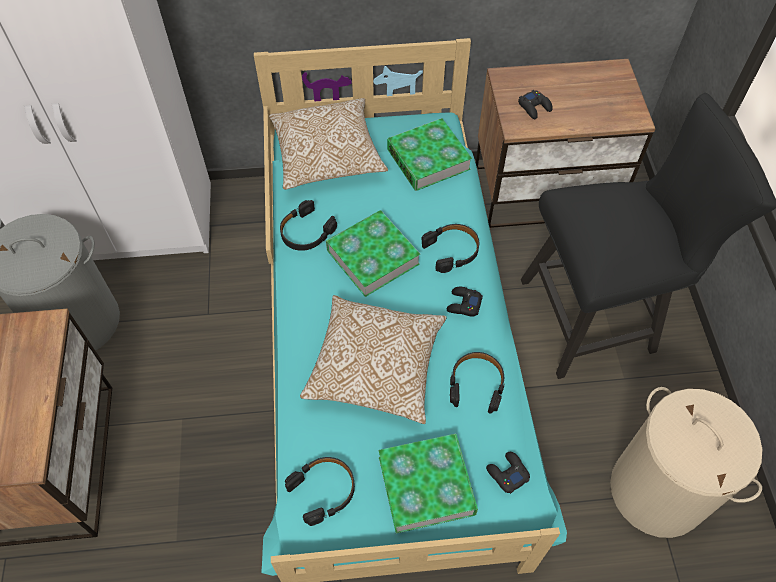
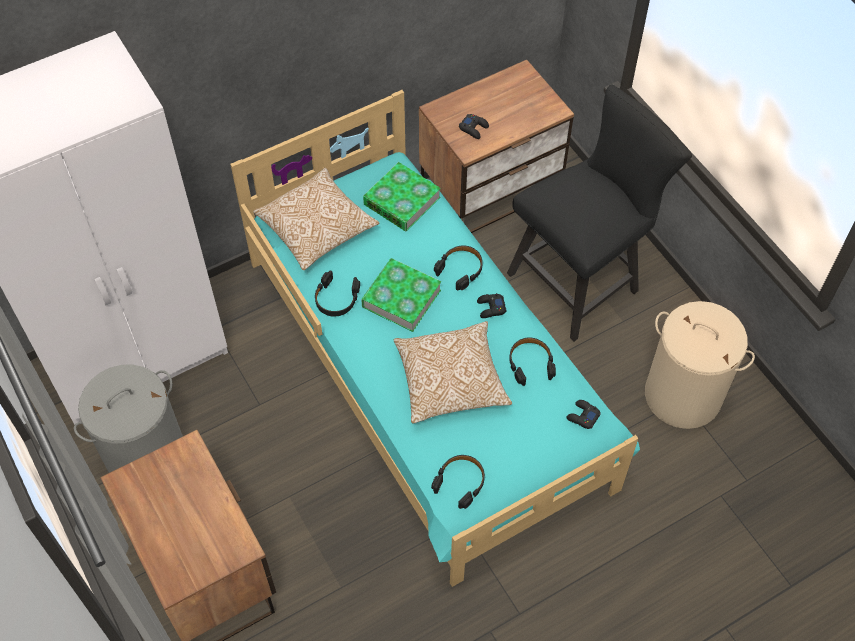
camera: 25 degrees left, 0 degrees up
(426, 485) = (531, 448): book -> none

